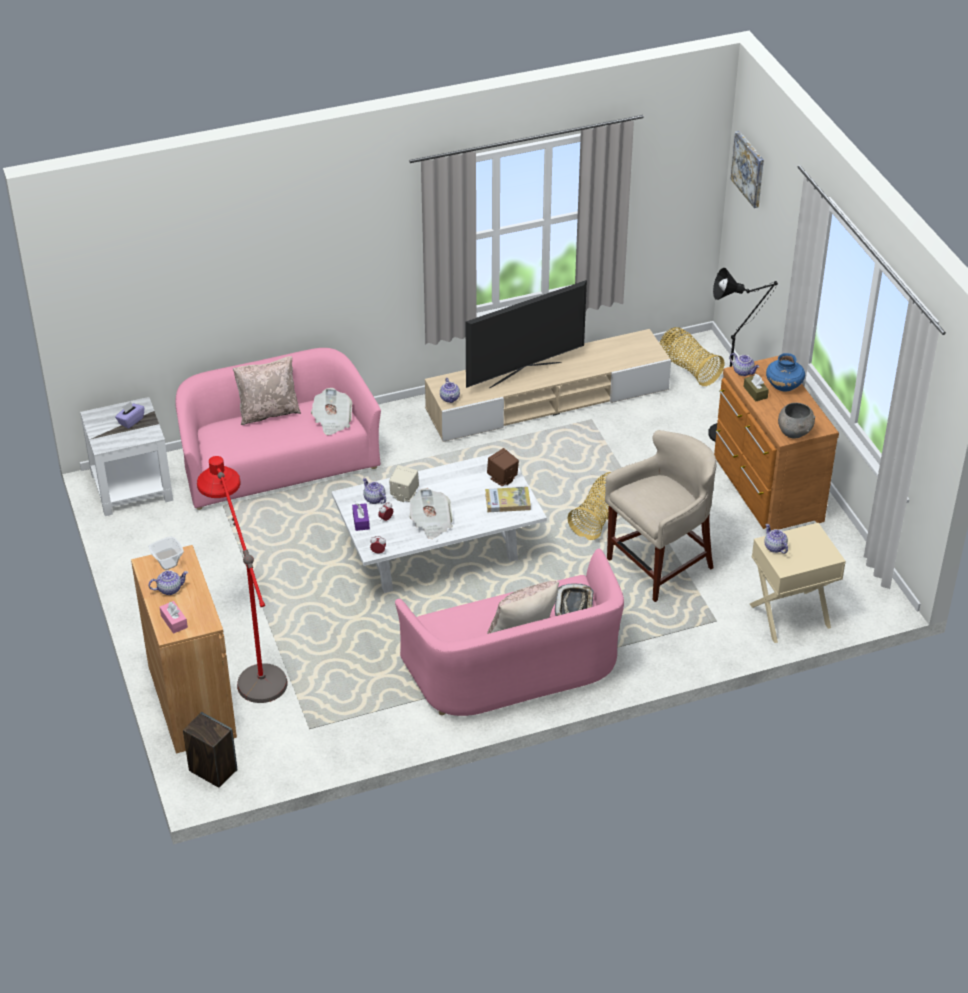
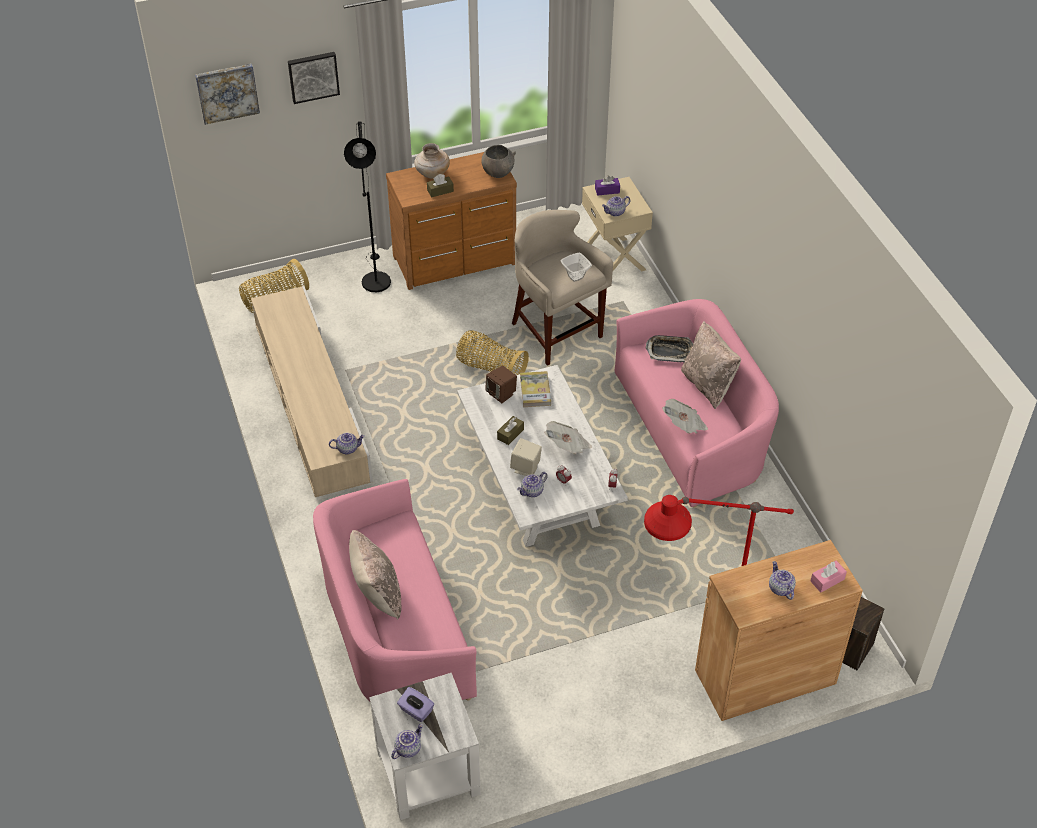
camera: 90 degrees left, 5 degrees up
(167, 564) = (742, 594): bowl -> bowl (575, 277)
(332, 421) = (396, 535): newspaper -> newspaper (684, 425)
(361, 521) = (566, 501): purple tissue box -> purple tissue box (607, 190)
(448, 485) = (510, 434): none -> brown tissue box
(525, 374) = (313, 390): television -> none
(743, 371) = (409, 196): teapot -> teapot (407, 748)
(783, 386) = (432, 174): blue vase -> beige vase
(787, 216) = (313, 76): none -> picture

